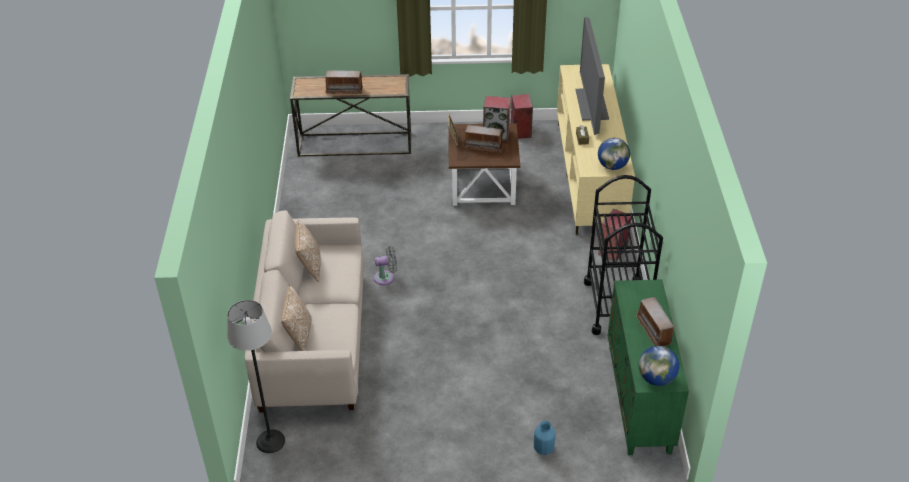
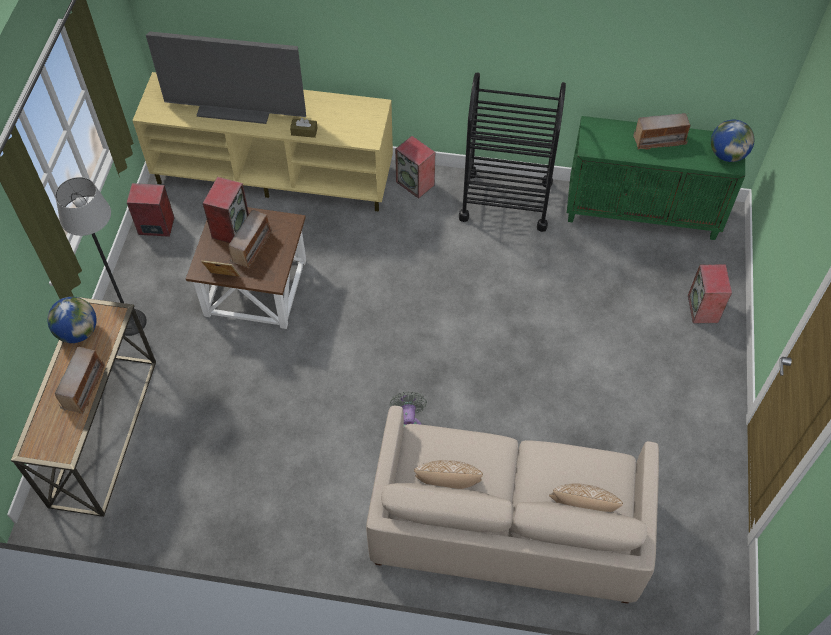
camera: 80 degrees left, 15 degrees up
(270, 441) = (675, 592): floor lamp -> floor lamp (130, 322)
(543, 449) = (703, 309): blue vase -> speaker
(612, 166) = (368, 115): globe -> globe (78, 332)

